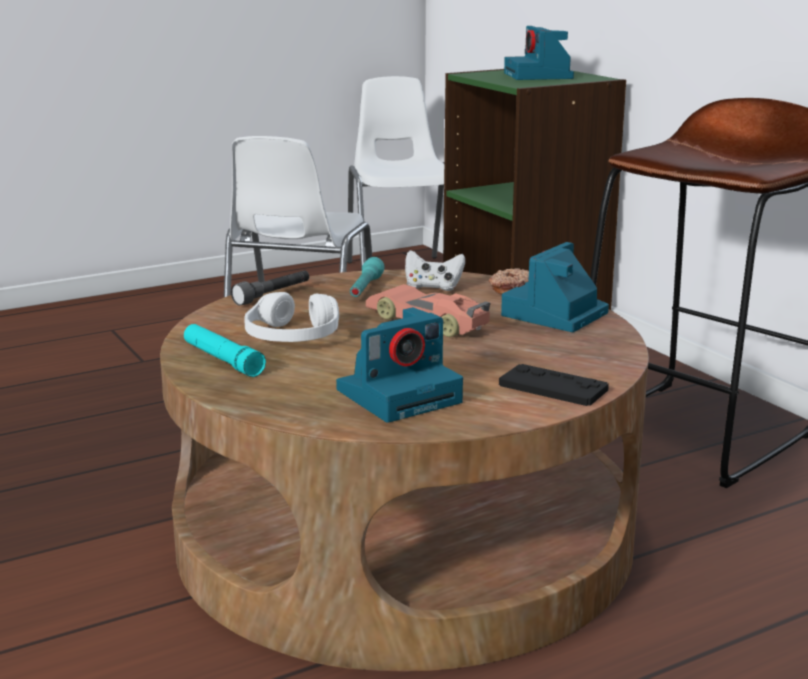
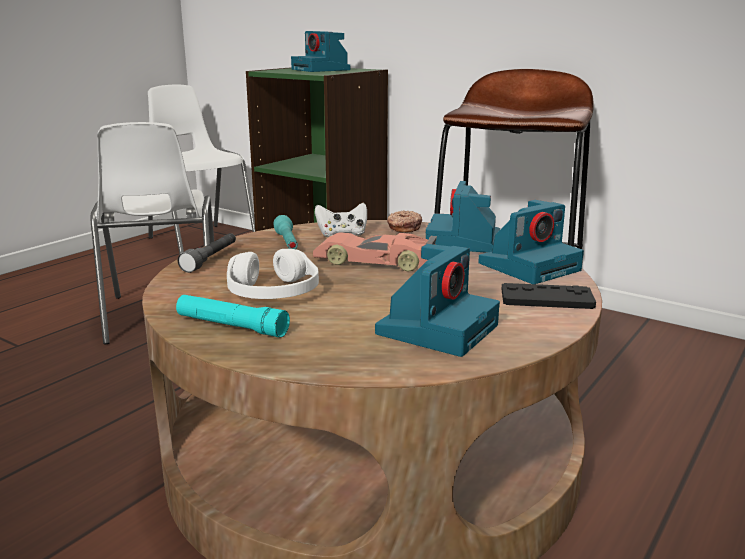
camera: 25 degrees left, 0 degrees up
(588, 352) = (530, 266): none -> camera

